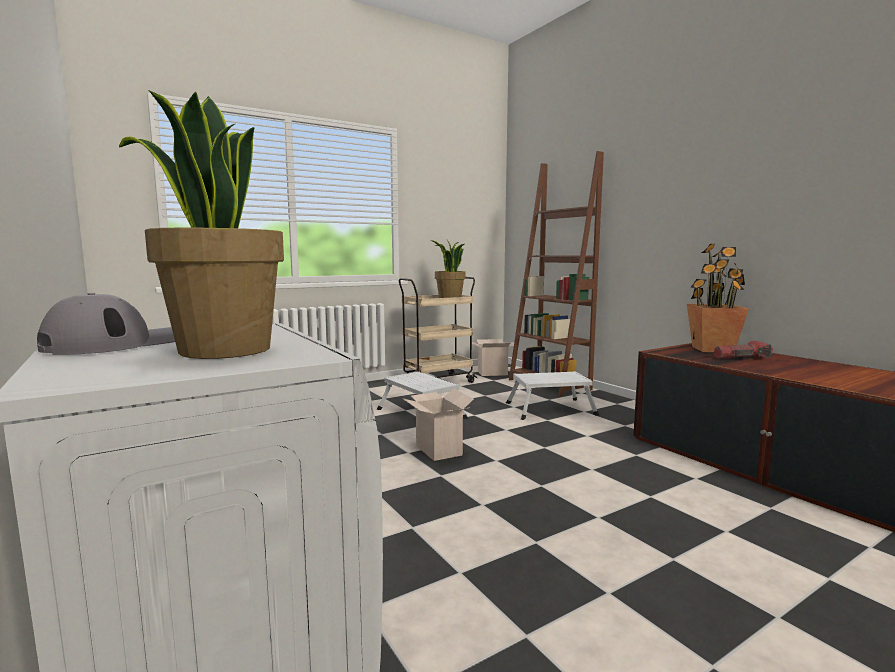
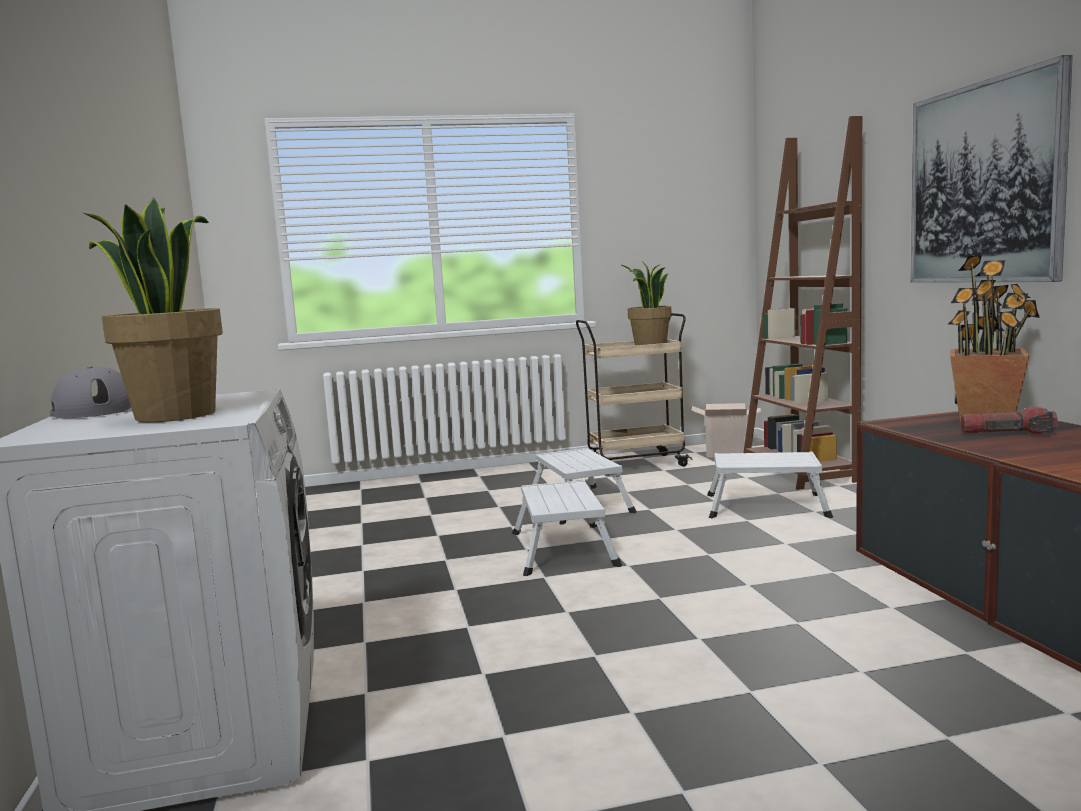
camera: 20 degrees right, 0 degrees up
(436, 450) = (563, 548): cardboard box -> white step ladder
(698, 199) = (984, 183): none -> picture

